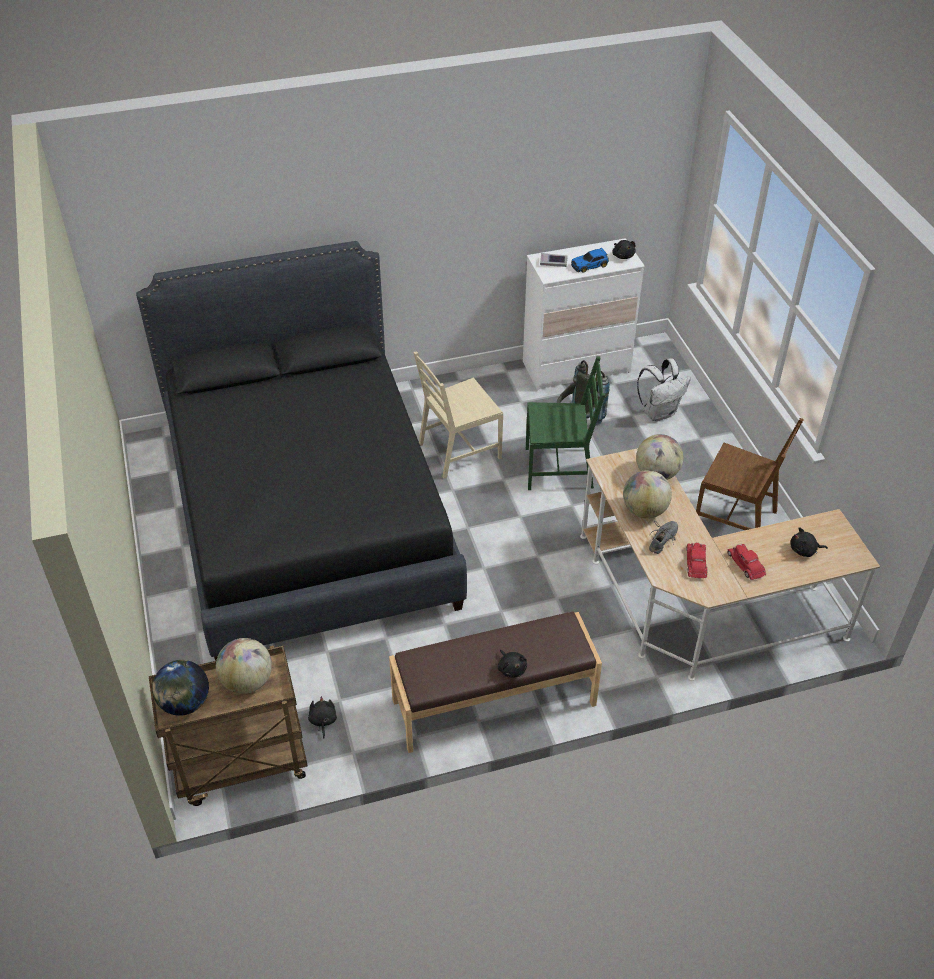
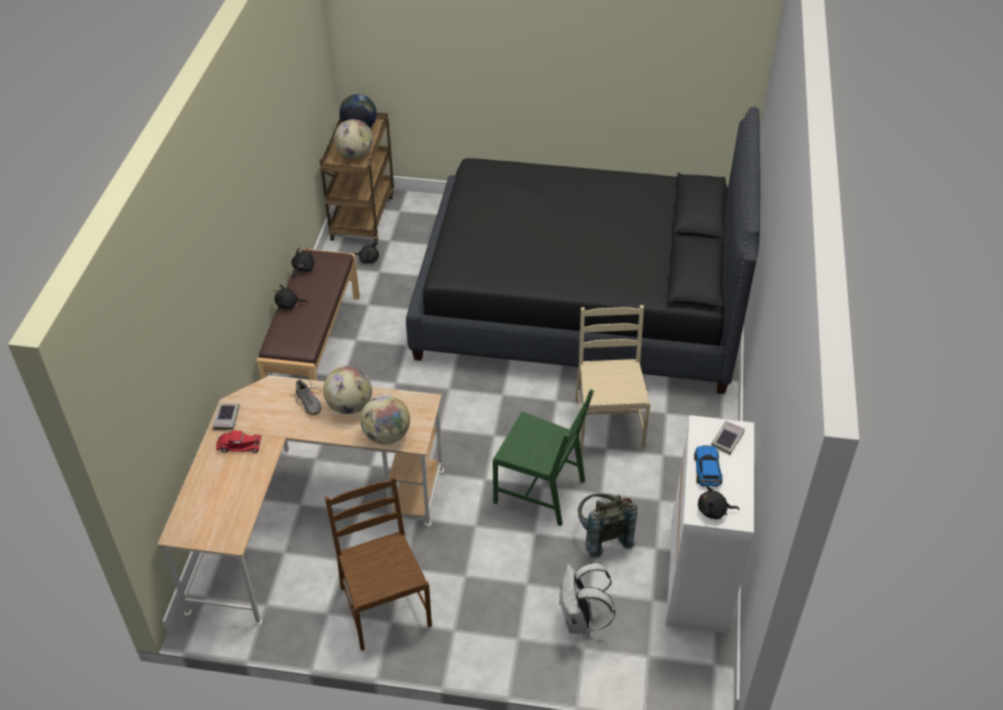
camera: 115 degrees right, 0 degrees up
(559, 468) = (540, 490): green chair -> green chair turned 90 degrees counterclockwise
(696, 563) = (267, 412): red toy car -> none
(726, 589) = (226, 418): none -> book
(736, 519) = (383, 606): brown chair -> brown chair turned 105 degrees clockwise
(804, 550) = (219, 496): black plush toy -> black plush toy (302, 269)

